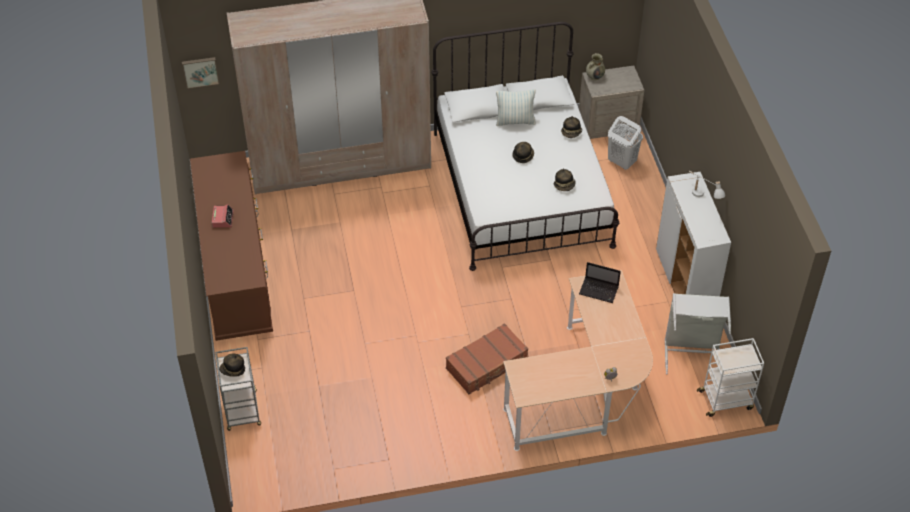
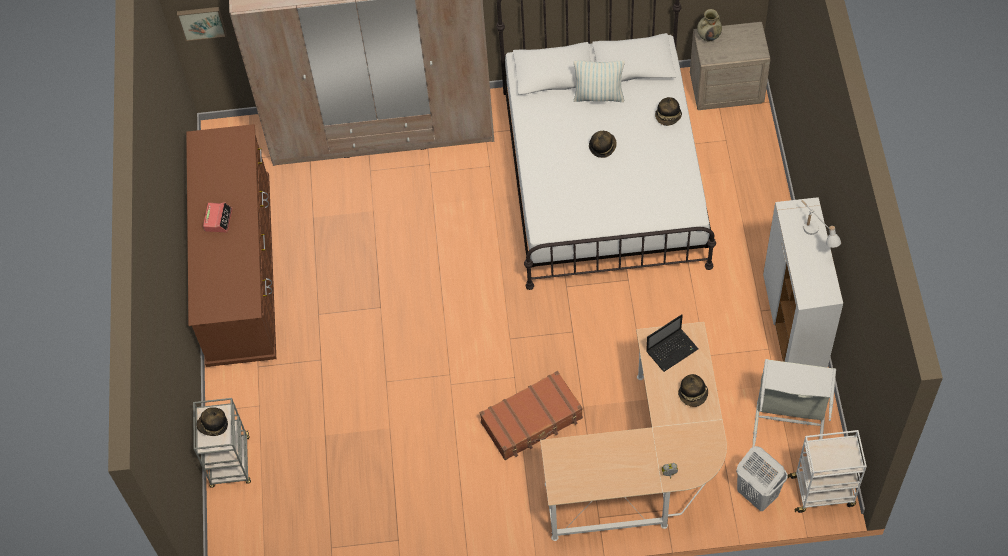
camera: 10 degrees right, 10 degrees up
(564, 185) = (649, 193): hat -> hat (693, 394)
(599, 290) = (672, 349): laptop -> laptop turned 60 degrees counterclockwise
(621, 162) = (736, 146): white laundry basket -> white laundry basket (756, 494)

